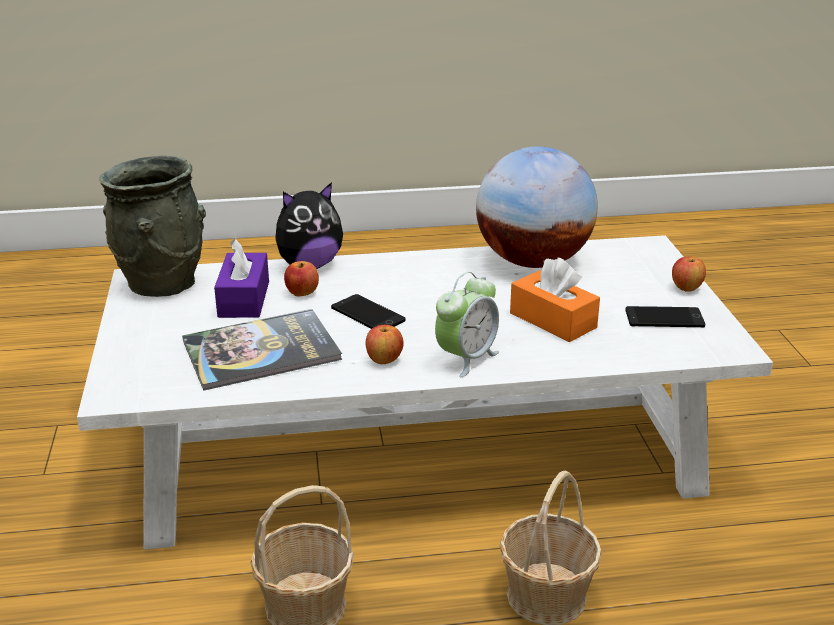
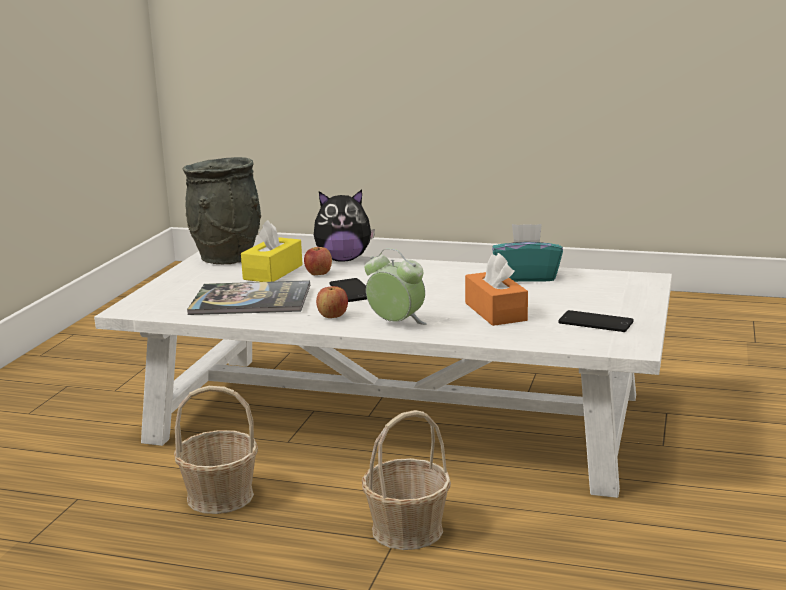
camera: 25 degrees right, 10 degrees down
(244, 299) = (273, 272): purple tissue box -> yellow tissue box
(466, 358) = (396, 324): alarm clock -> alarm clock turned 120 degrees counterclockwise
(533, 262) = (526, 276): globe -> turquoise tissue box
(686, 288) = (642, 307): apple -> none

